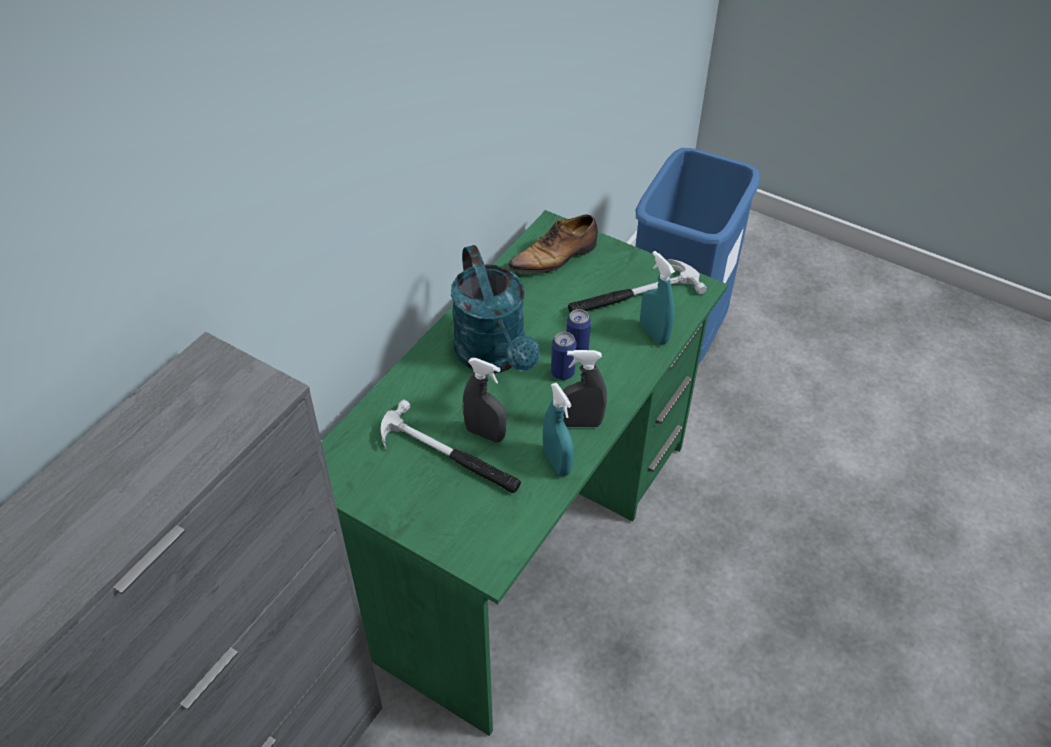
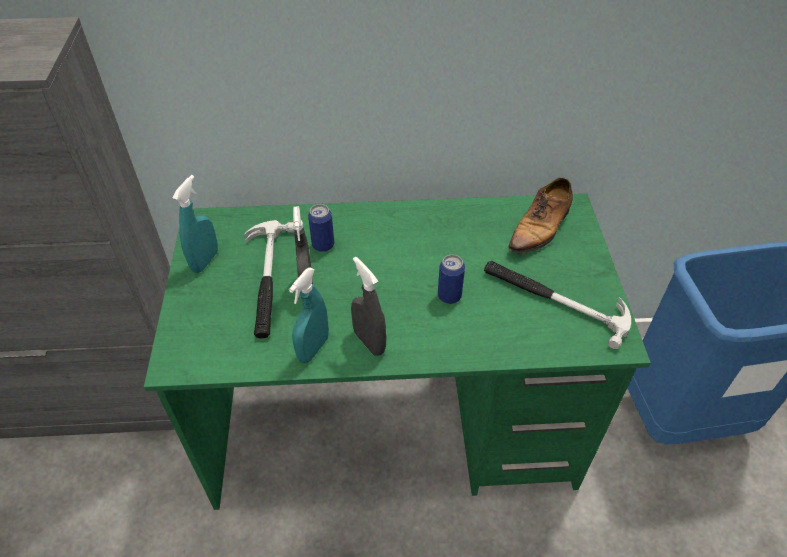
camera: 55 degrees right, 0 degrees up
(495, 356) = (392, 251): turquoise watering can -> none
(556, 257) = (540, 228): shoe -> shoe turned 75 degrees counterclockwise
(562, 373) = (415, 300): can -> can (323, 245)
(654, 333) = (523, 338): turquoise spray bottle -> turquoise spray bottle (205, 261)

